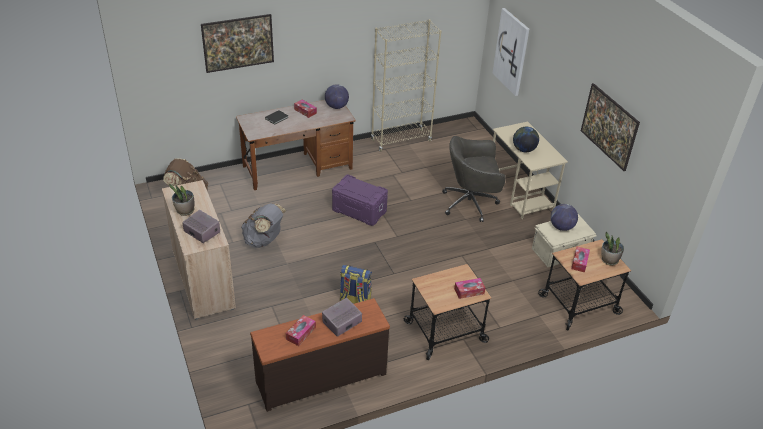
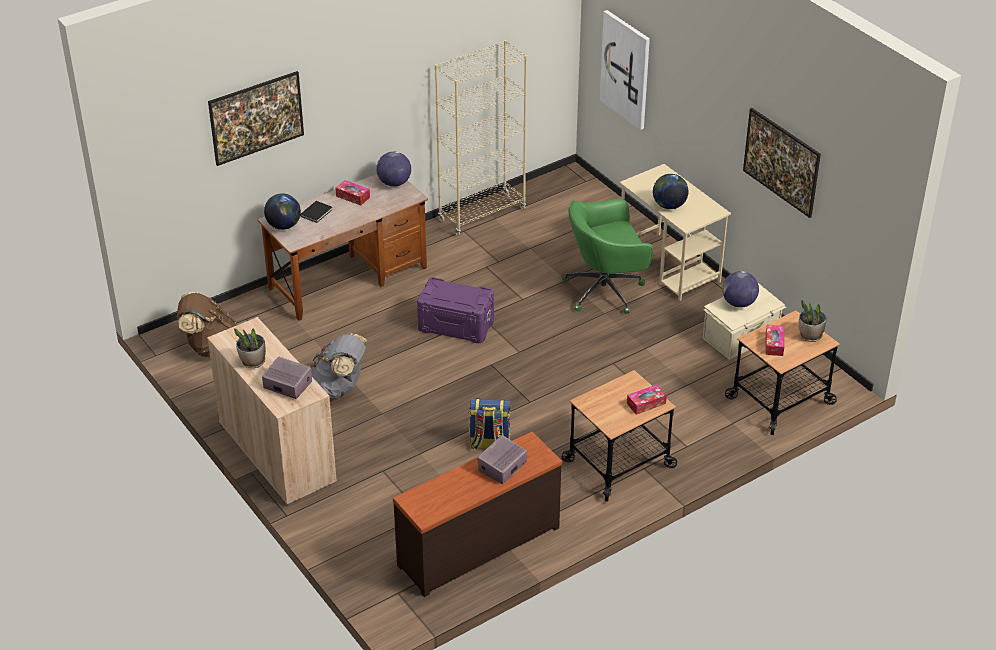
camera: 10 degrees left, 0 degrees up
(251, 123) = (284, 225): none -> globe
(301, 333) = (456, 488): tissue box -> none
(471, 203) = (606, 290): grey office chair -> green office chair

